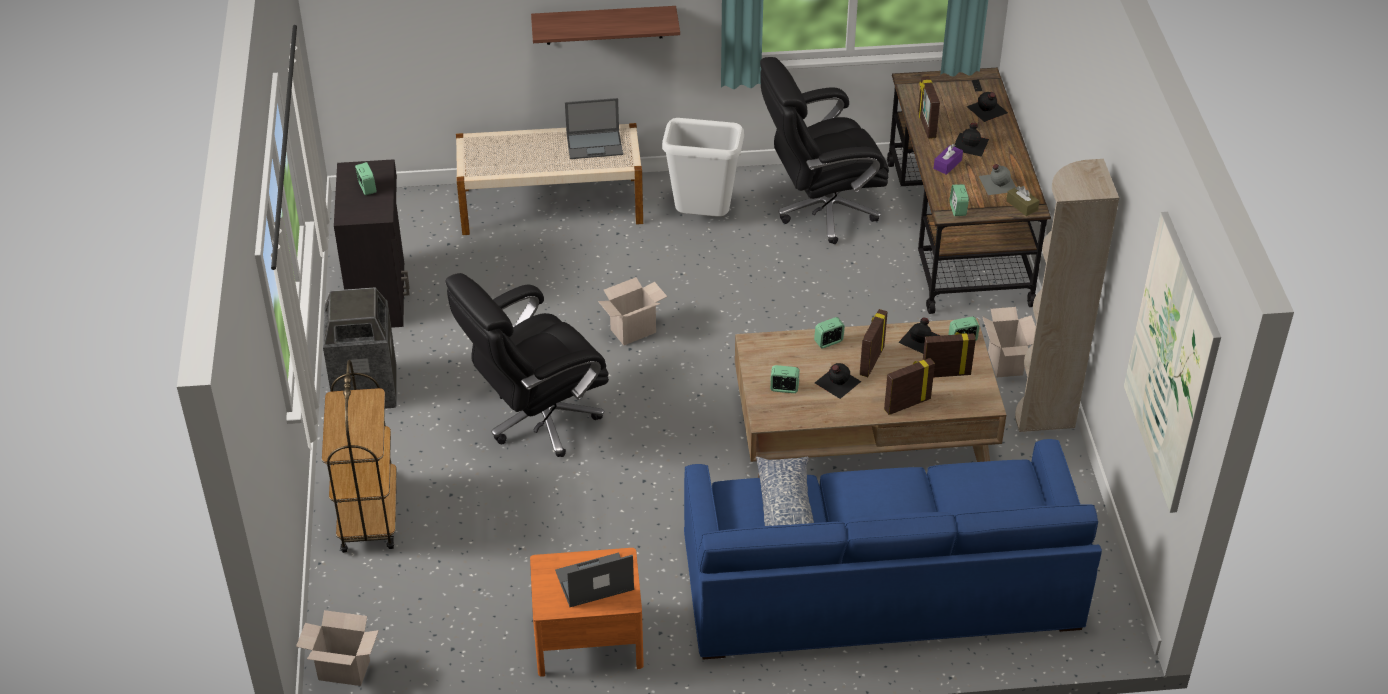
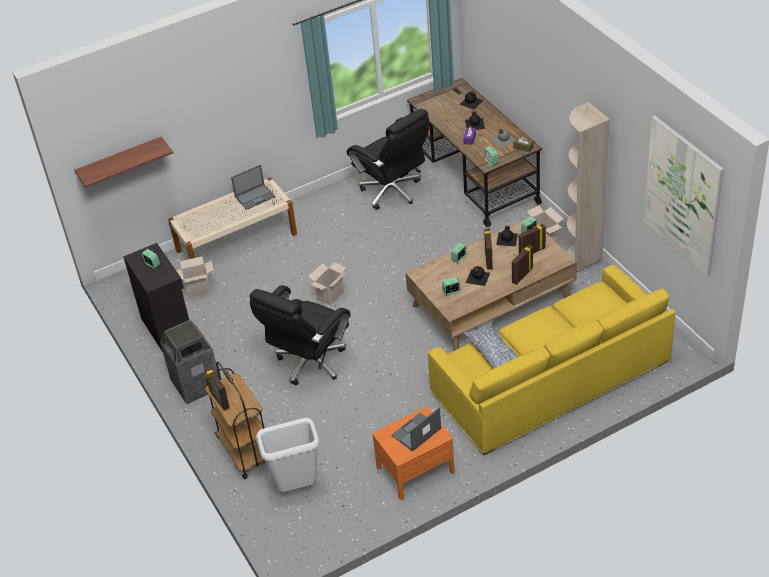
camera: 20 degrees left, 0 degrees up
(342, 671) = (288, 543): cardboard box -> cardboard box (197, 290)
(604, 25) = (242, 123): shelf -> shelf (120, 162)
(703, 217) = (329, 219): white trash can -> white trash can (297, 486)
(821, 213) = (394, 193): black office chair -> black office chair turned 90 degrees counterclockwise
(879, 581) = (550, 377): blue sofa -> yellow sofa
(926, 125) = (444, 122): picture frame -> picture frame (219, 400)

